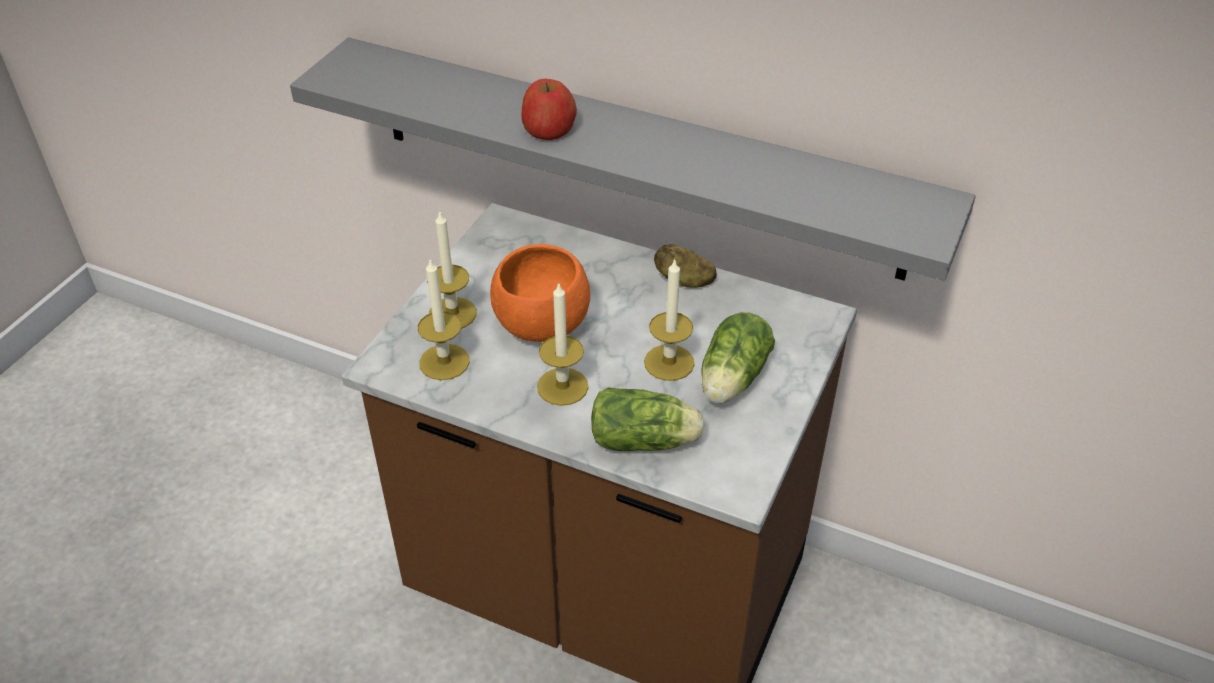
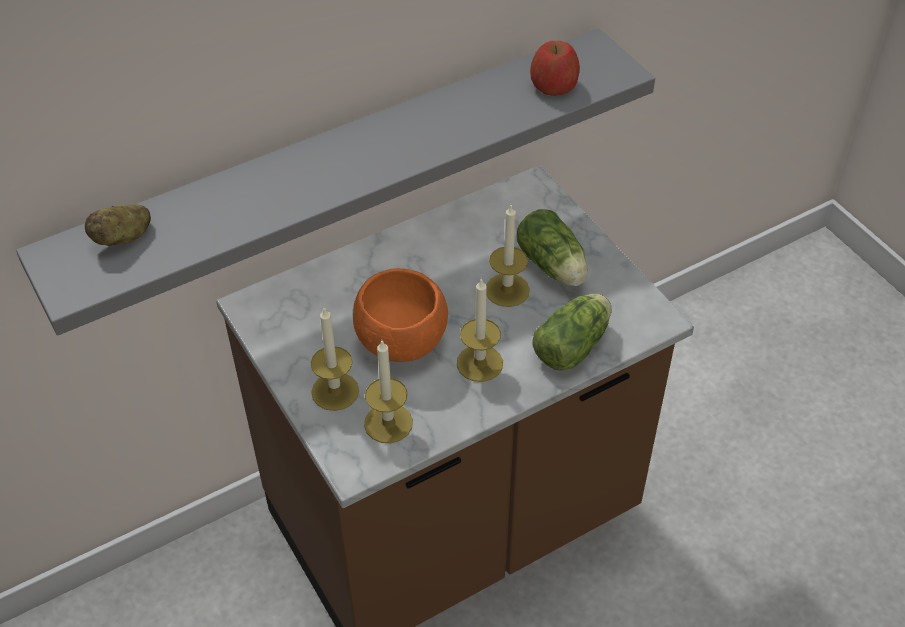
camera: 55 degrees left, 5 degrees up
(549, 129) = (311, 187): apple -> apple (554, 84)
(683, 280) = (428, 235): potato -> potato (123, 238)

